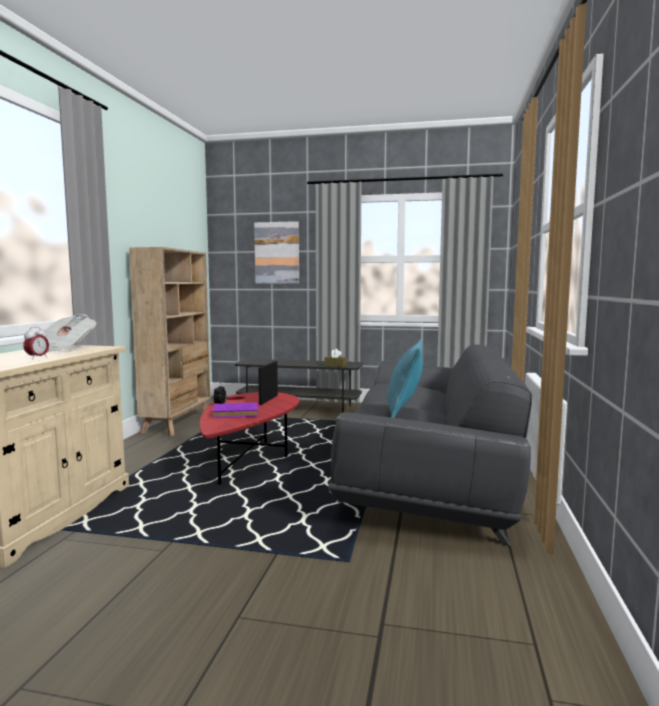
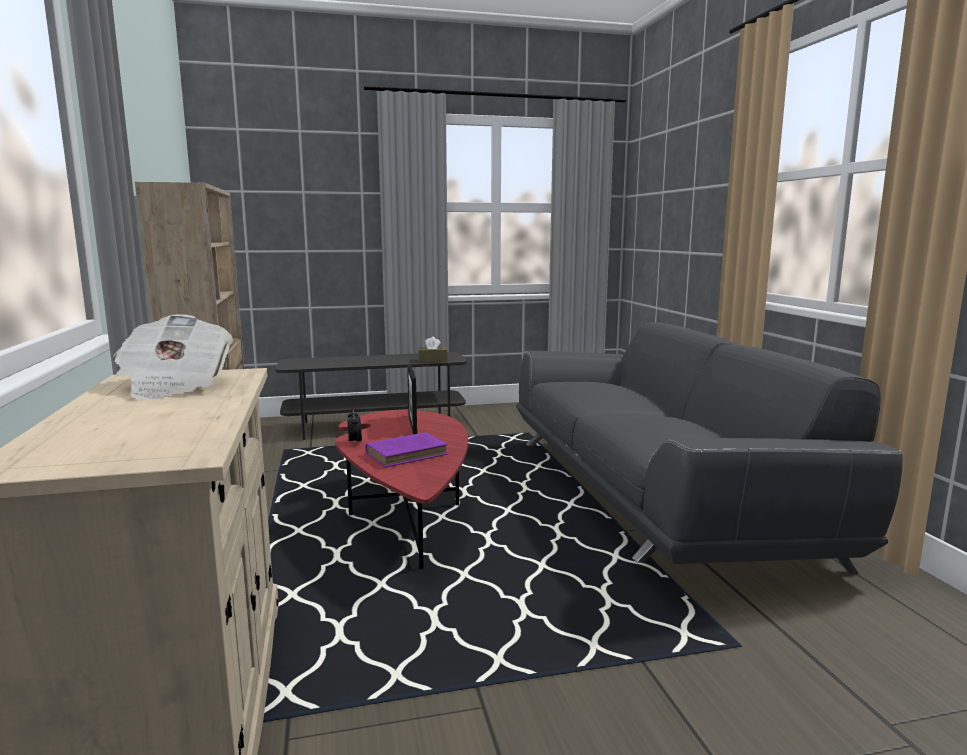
camera: 25 degrees left, 5 degrees up
(37, 358) = (192, 413): alarm clock -> none
(277, 253) = (314, 194): picture -> none
(404, 412) = (675, 424): turquoise pillow -> none

